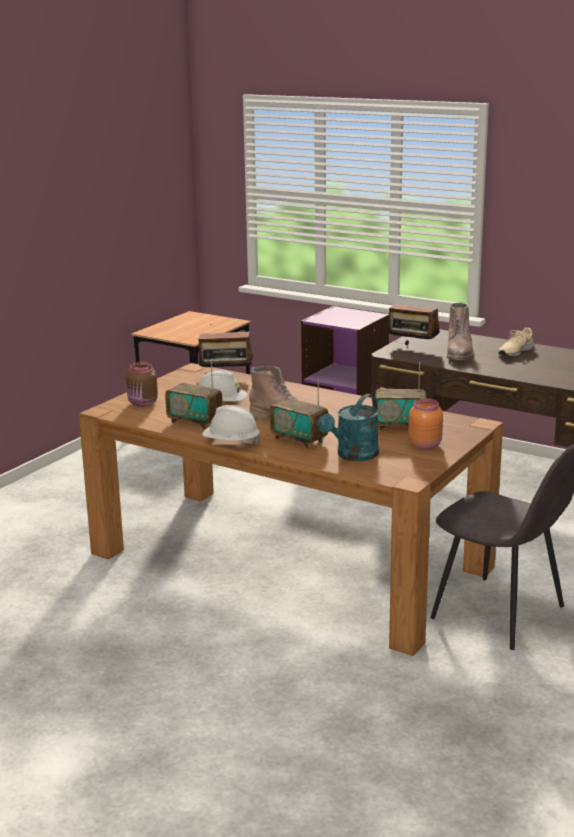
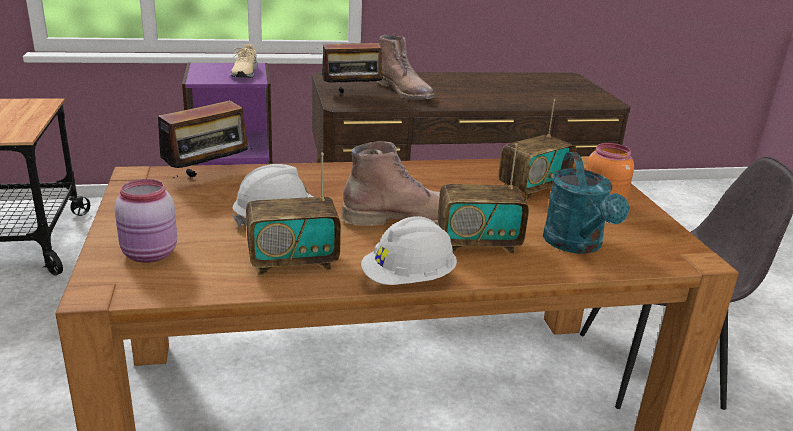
camera: 45 degrees left, 5 degrees up
(143, 403) = (151, 255): brown jar -> pink jar
(515, 352) = (448, 82): beige shoe -> beige shoe (244, 73)

